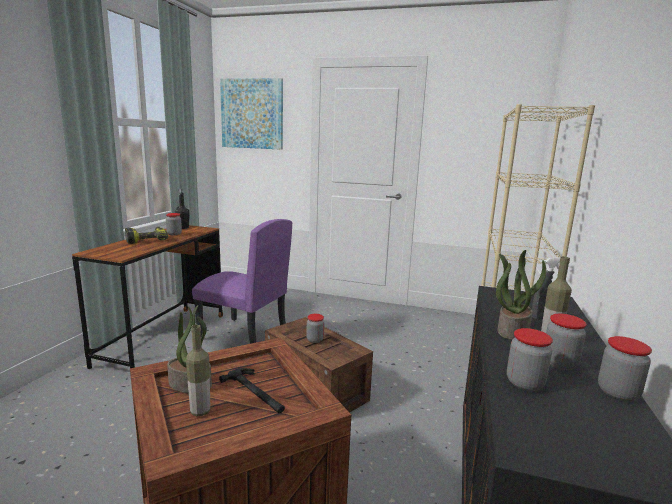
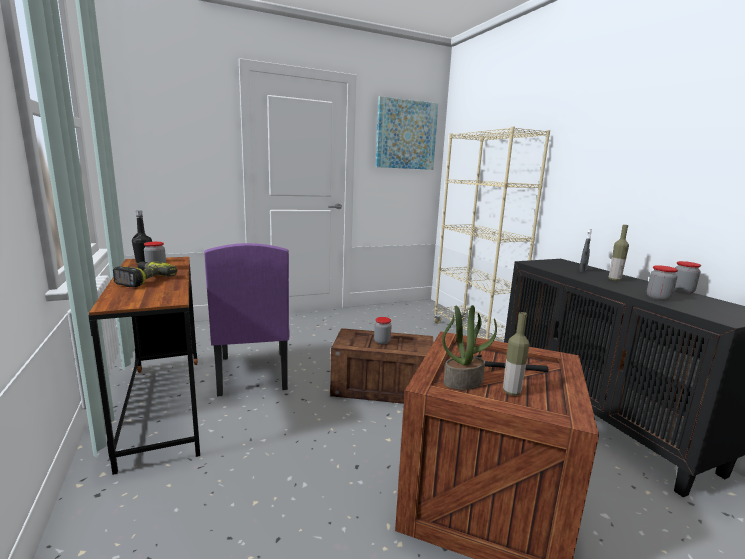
camera: 40 degrees left, 0 degrees up
(243, 336) = (252, 373): purple chair -> purple chair turned 90 degrees clockwise
(252, 114) = (160, 116): picture -> picture (406, 135)
(512, 330) = (591, 279): potted plant -> none
(559, 363) = (642, 287): jar -> none

